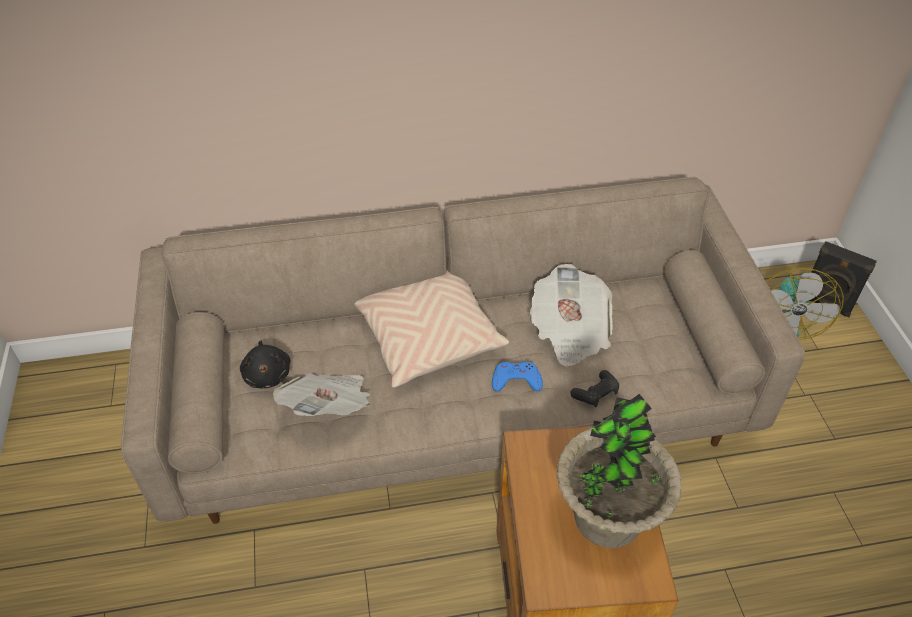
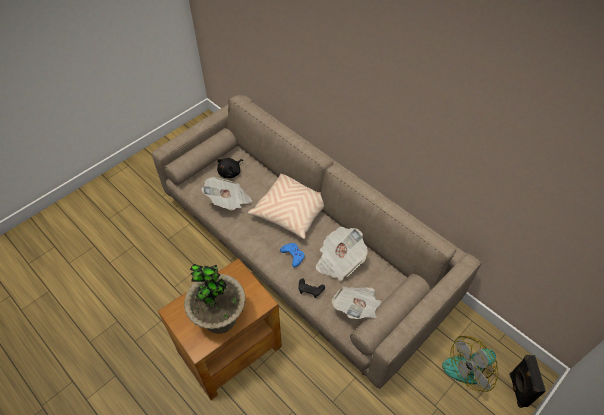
camera: 55 degrees right, 5 degrees up
(665, 355) = (357, 307): none -> newspaper

